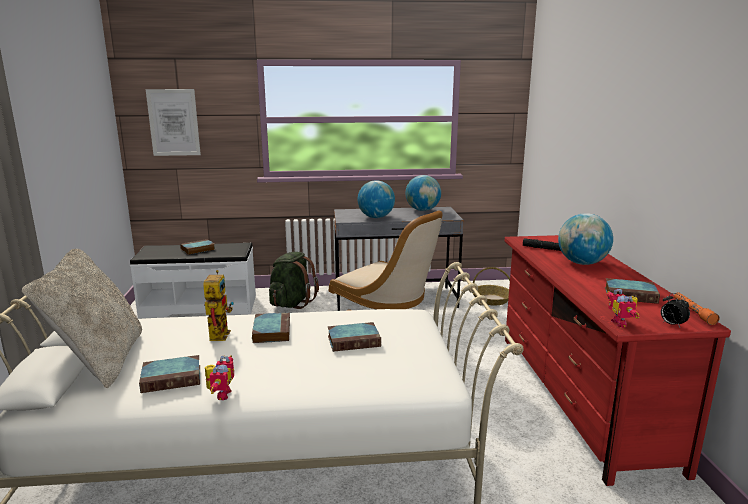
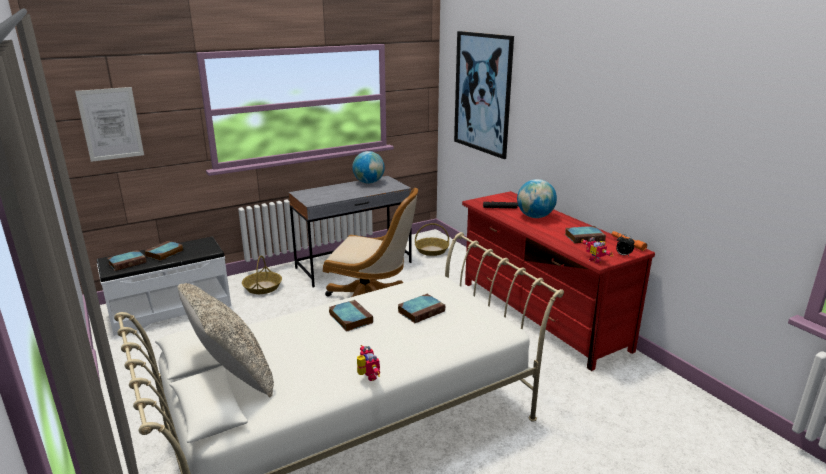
camera: 25 degrees left, 5 degrees up
(173, 378) = (316, 374): book -> book (128, 262)
(218, 333) = (308, 330): toy robot -> none
(292, 303) = (262, 287): green backpack -> basket
(376, 217) = (336, 196): globe -> none
(562, 115) = (482, 93): none -> picture

